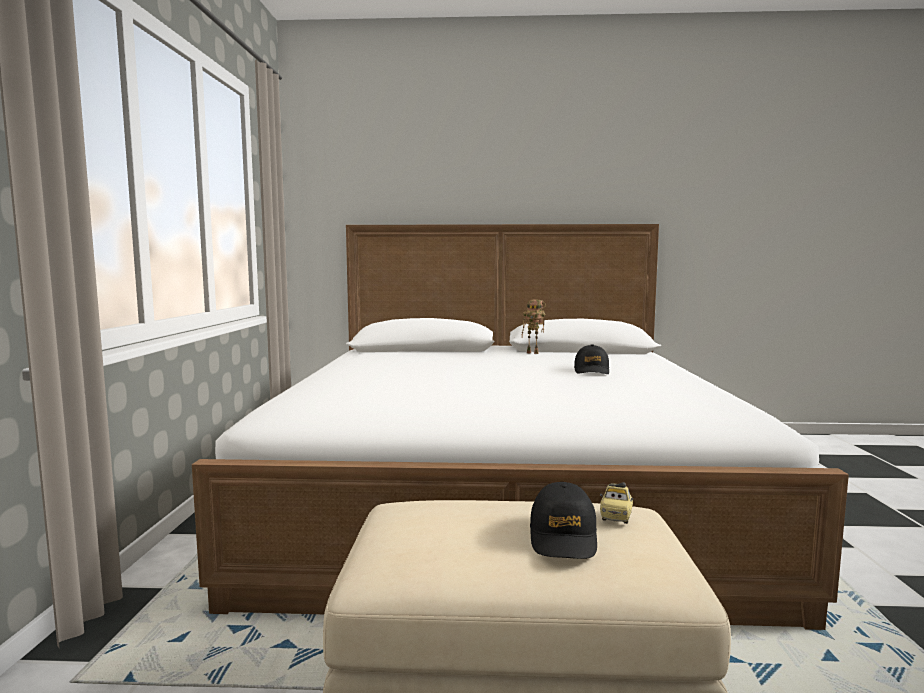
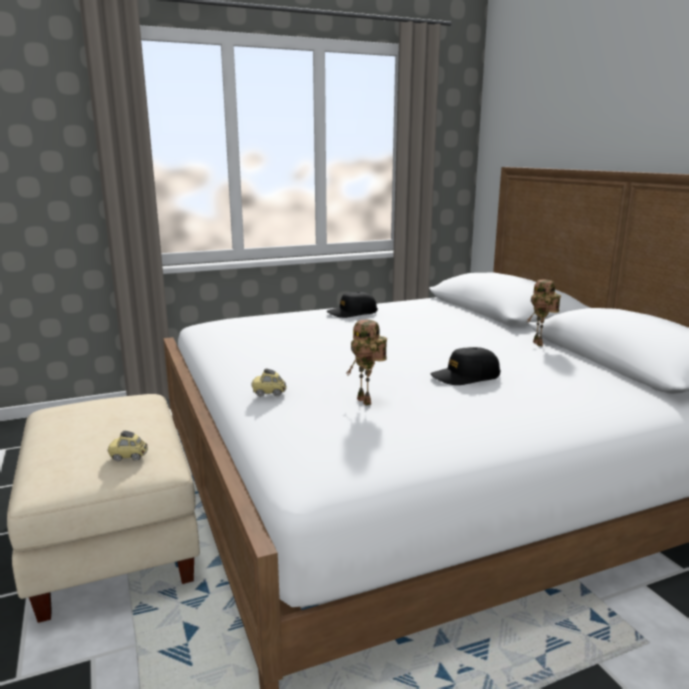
camera: 65 degrees right, 10 degrees up
(563, 536) = (89, 443): black cap -> black cap (352, 313)
(585, 411) = (269, 393): none -> toy car
(629, 392) = (366, 401): none -> toy robot

